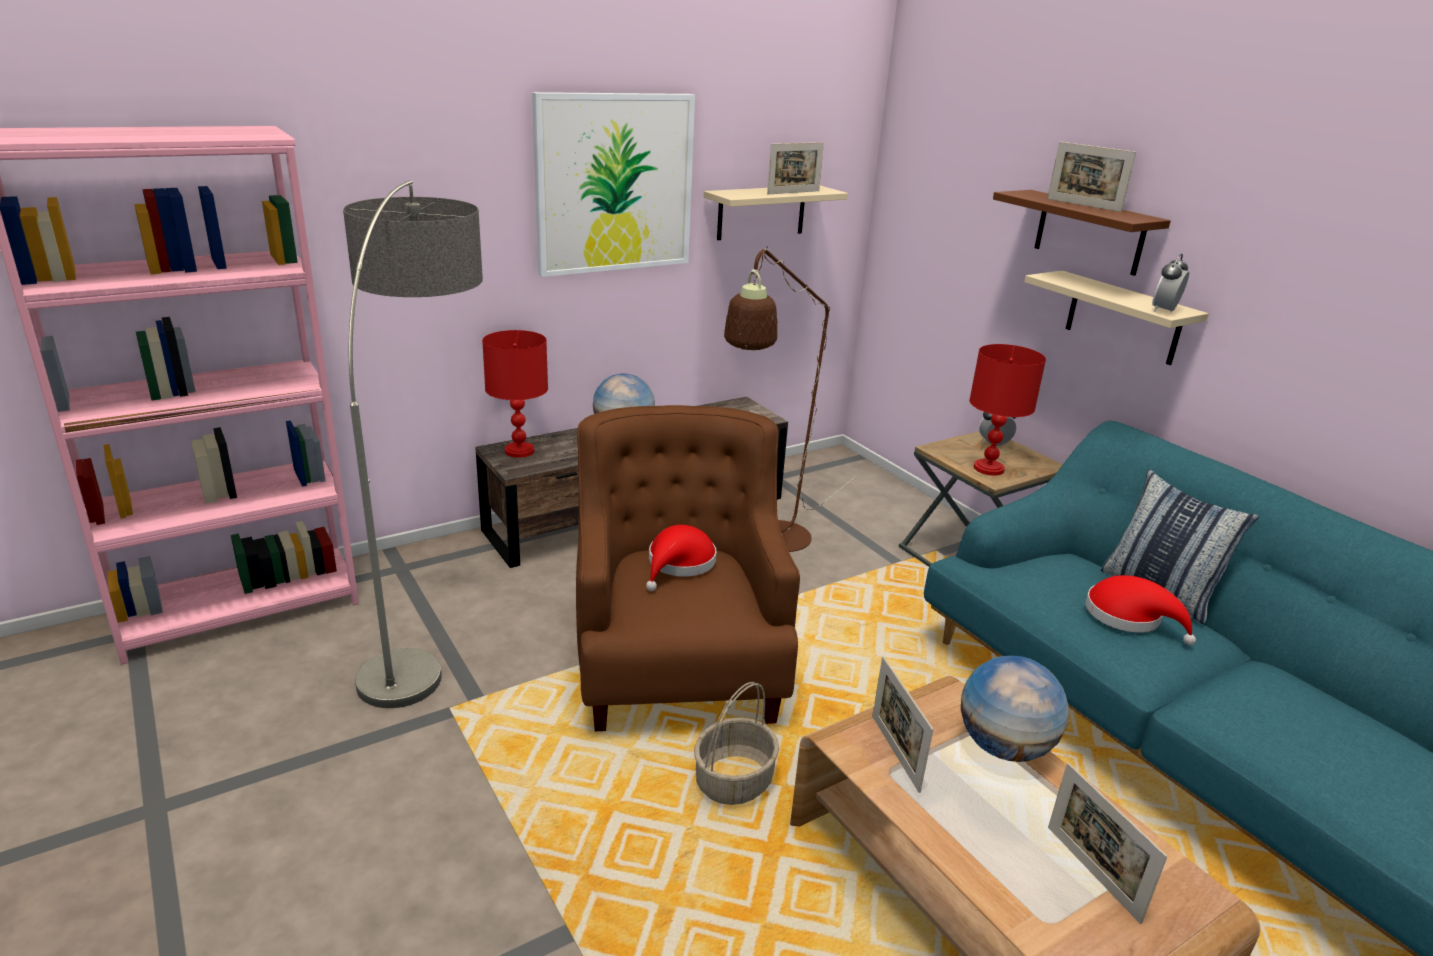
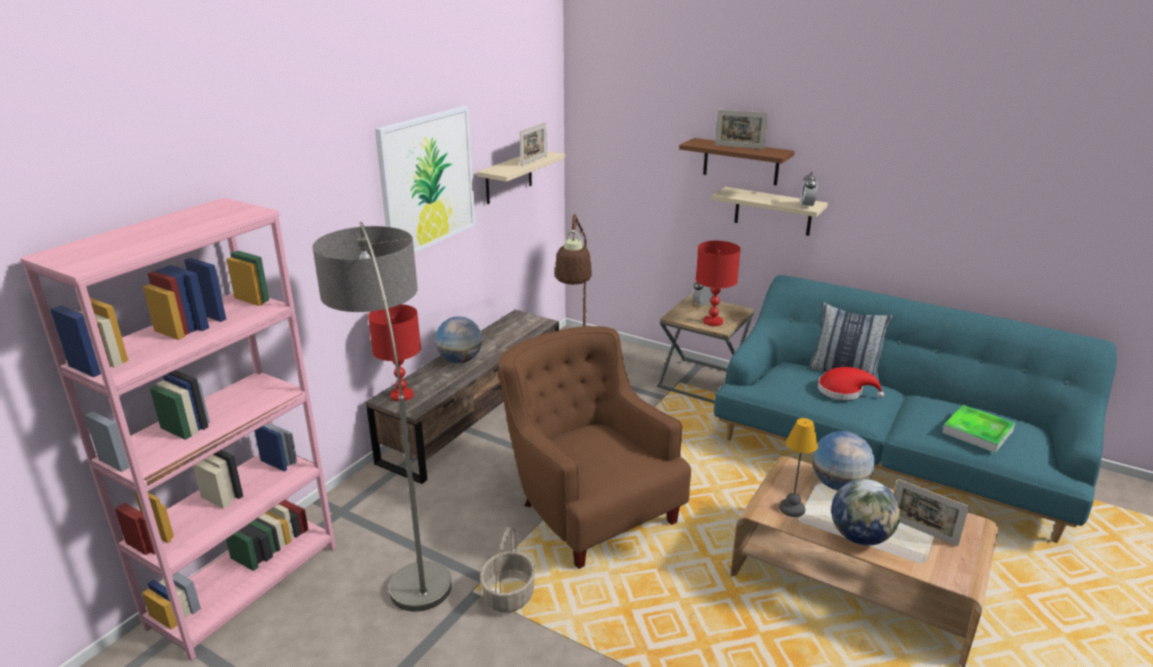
camera: 25 degrees left, 0 degrees up
(679, 564) = (585, 441): red hat -> none
(734, 780) = (681, 564): basket -> basket (508, 595)
(895, 752) = (792, 508): picture frame -> table lamp
(969, 837) = (860, 537): none -> globe
(1335, 753) = (977, 432): none -> tray

